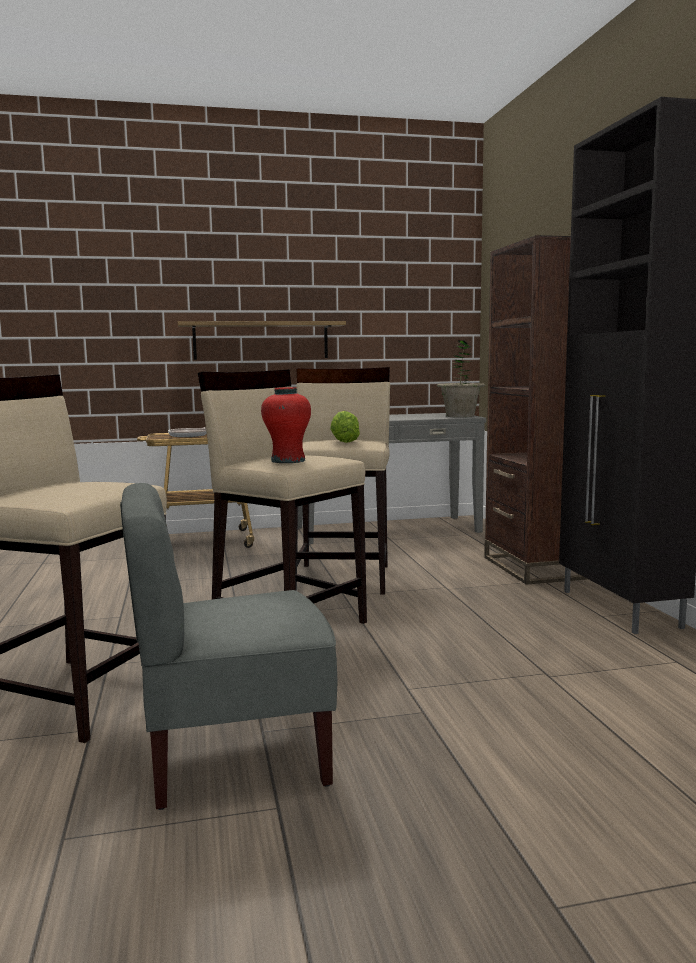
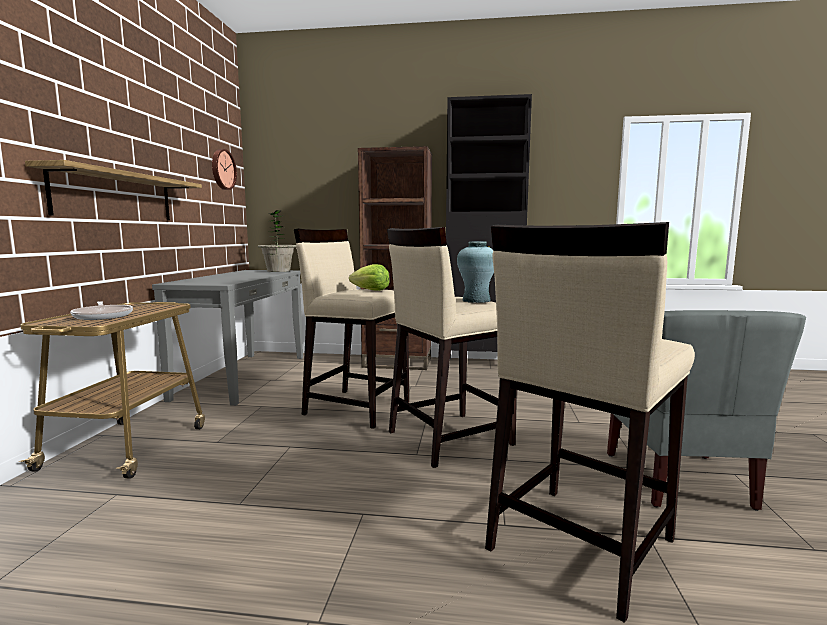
camera: 70 degrees left, 0 degrees up
(288, 461) = (476, 301): red vase -> turquoise vase
(429, 296) = (222, 169): none -> wall clock

